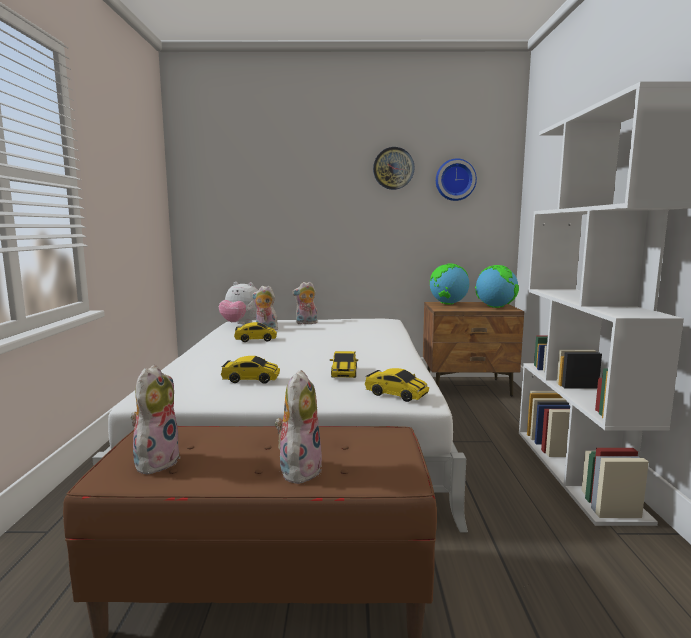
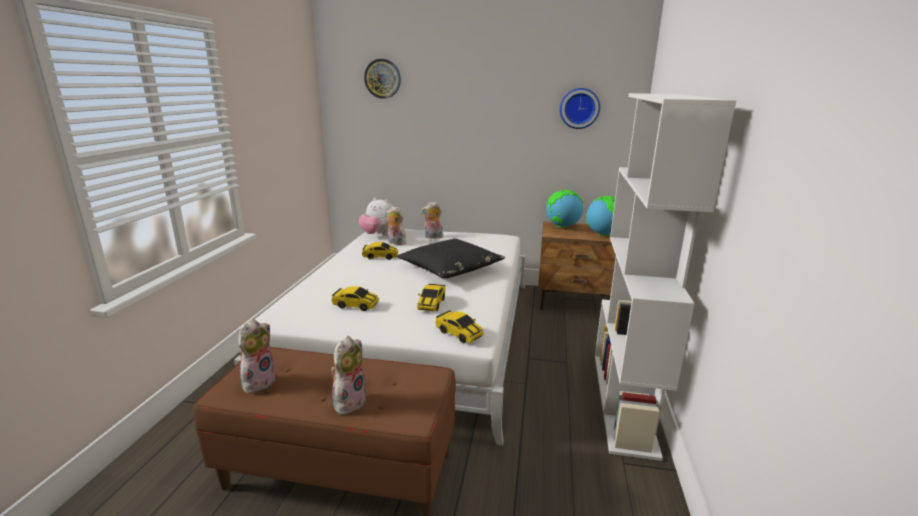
camera: 10 degrees right, 10 degrees up
(344, 344) = (450, 268): none -> black pillow
(393, 168) = (520, 96): wall clock -> wall clock (382, 78)

